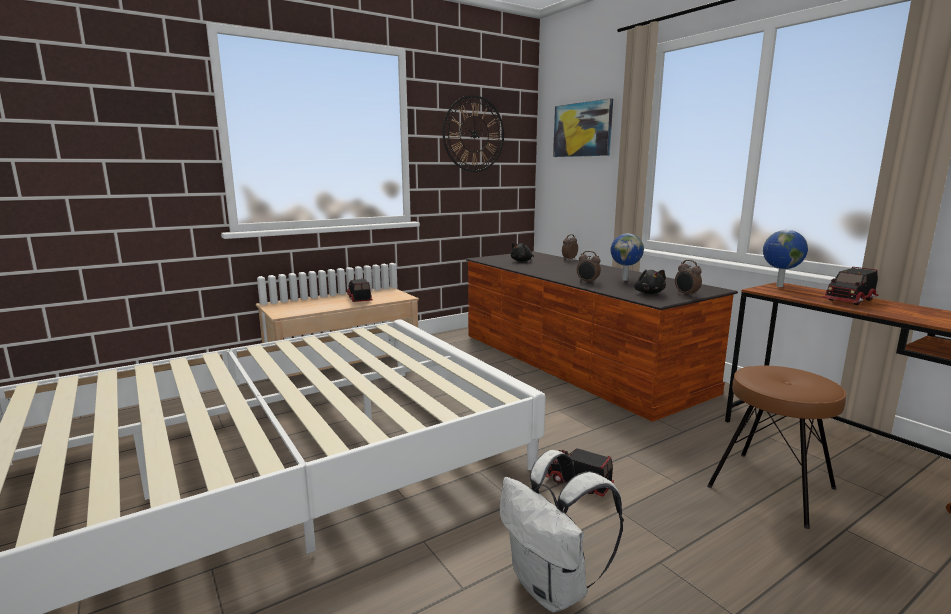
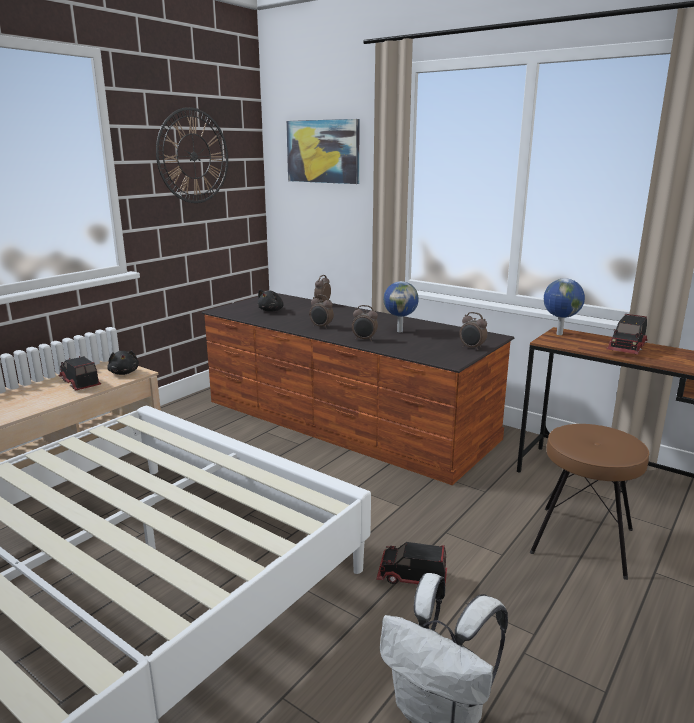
camera: 20 degrees left, 5 degrees up
(556, 272) = (321, 327): none -> alarm clock
(648, 293) = (435, 349): black plush toy -> black plush toy (124, 373)

